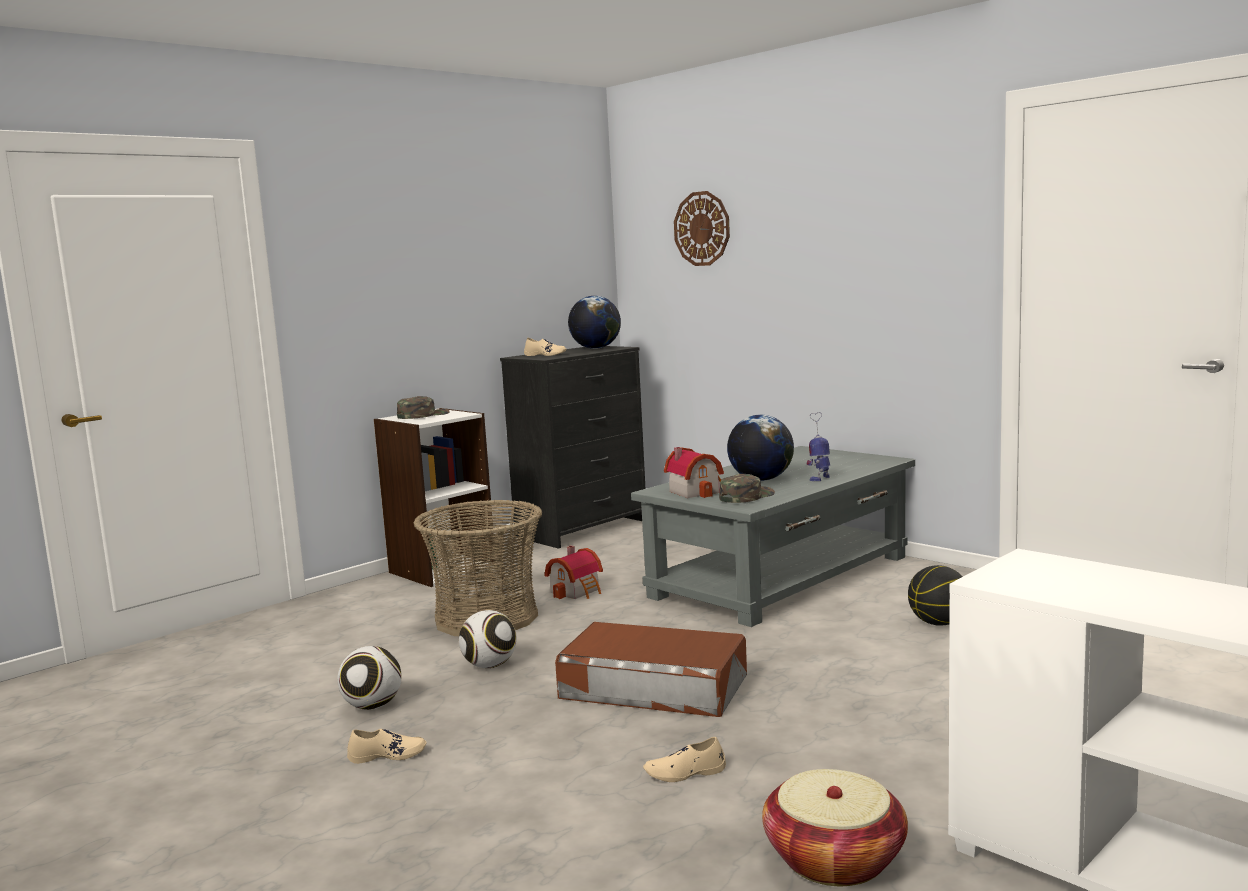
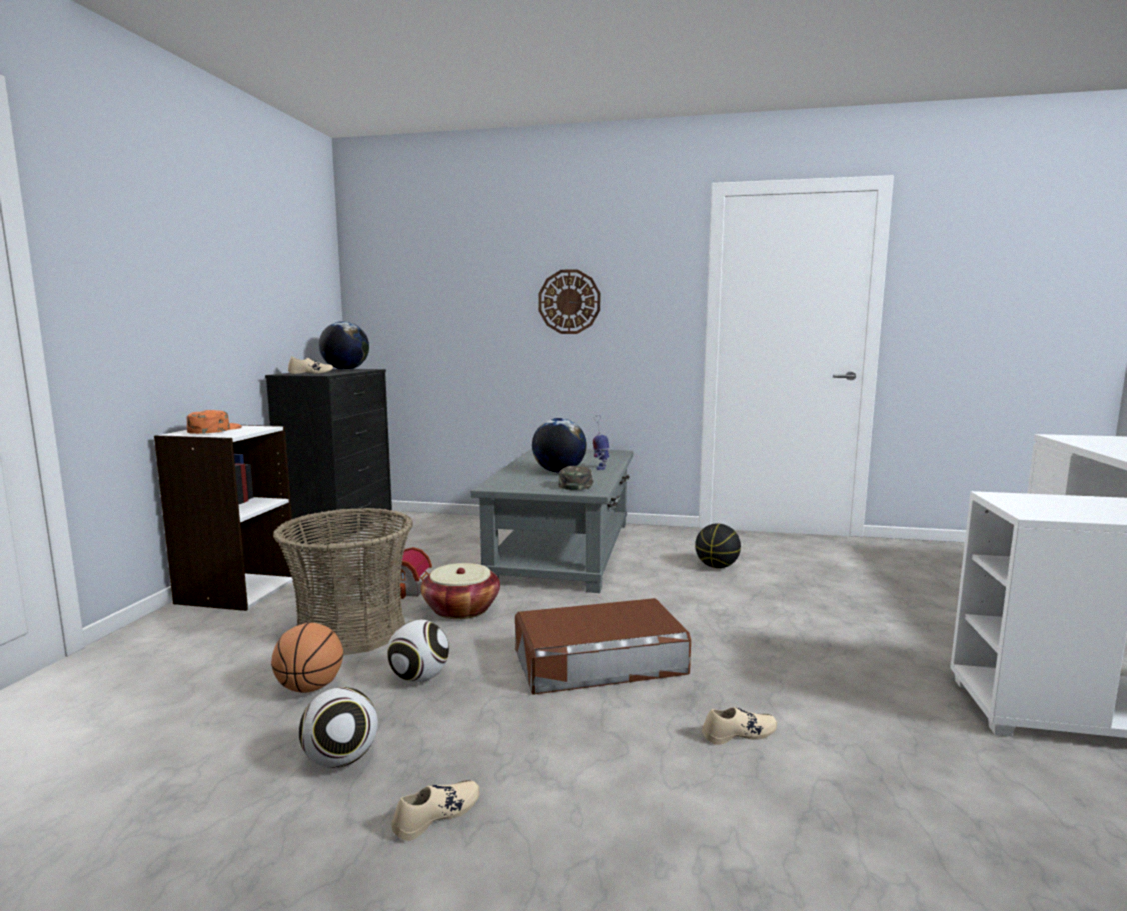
camera: 35 degrees left, 0 degrees up
(408, 654) = (310, 688): none -> basketball
(423, 415) = (214, 430): green cap -> orange cap
(685, 772) = (739, 733): beige shoe -> beige shoe turned 150 degrees counterclockwise
(696, 491) = (526, 484): toy house -> none
(702, 228) = (438, 270): wall clock -> wall clock (569, 302)
(834, 859) = (949, 773): basket -> basket (461, 609)

